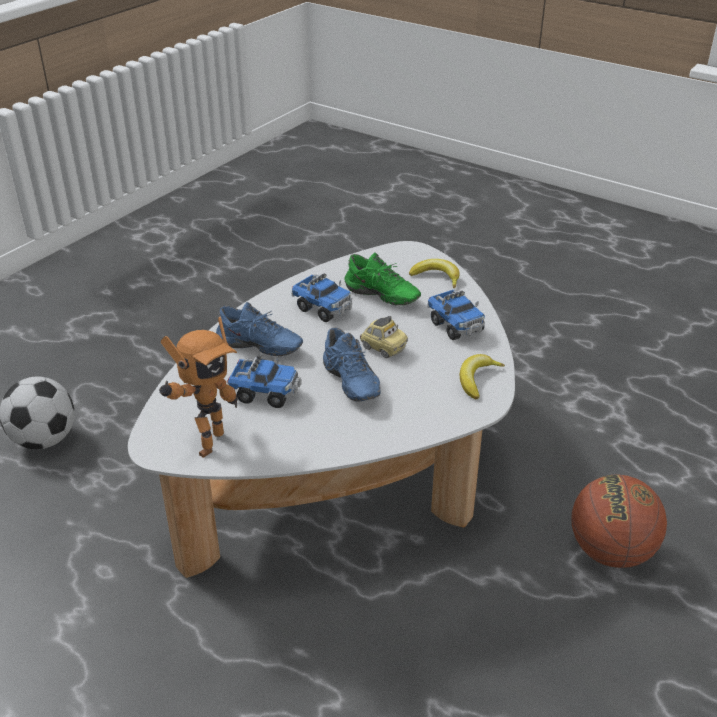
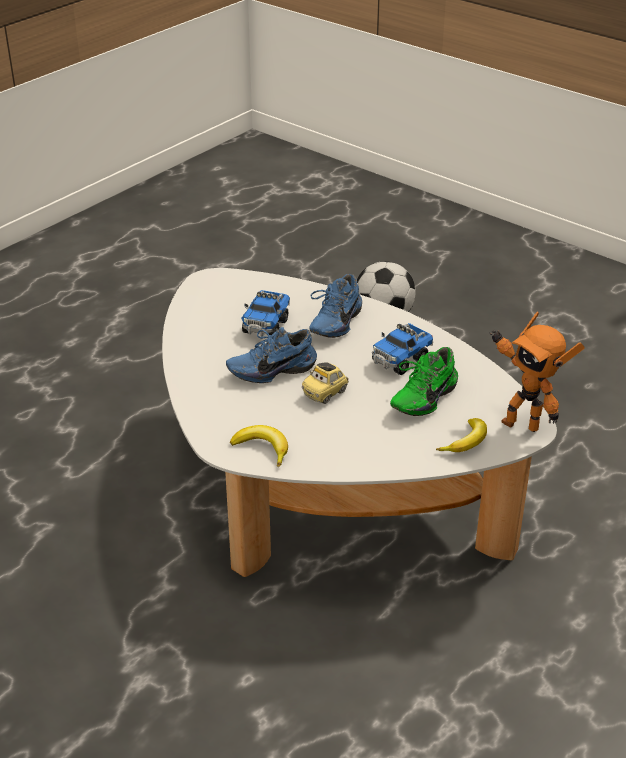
camera: 95 degrees right, 0 degrees up
(206, 443) = (208, 299): toy robot -> toy robot (521, 423)
(455, 326) = (361, 445): toy truck -> none
(610, 551) = (173, 681): basketball -> none

